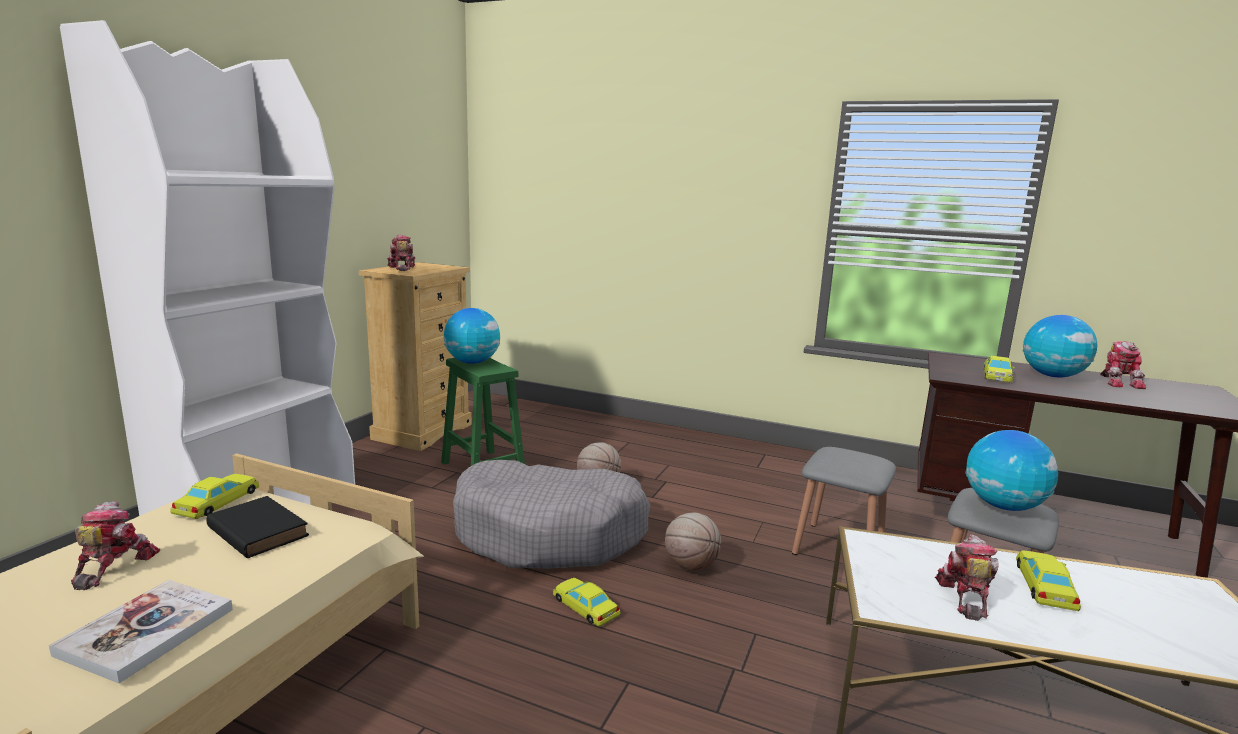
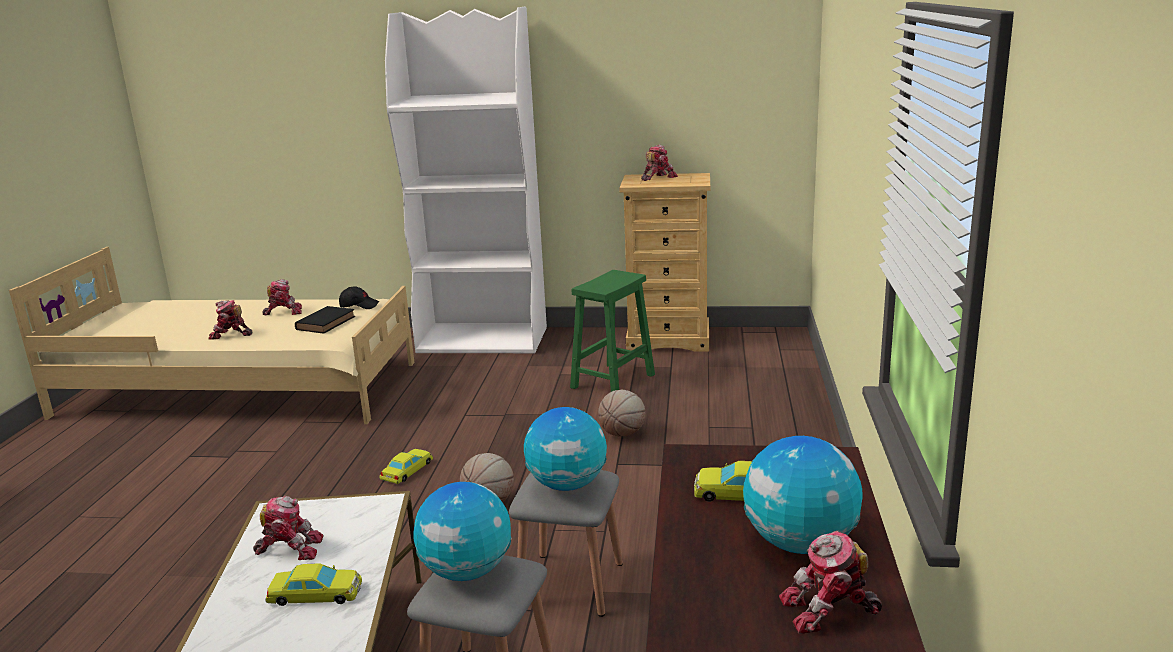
camera: 75 degrees right, 5 degrees up
(147, 631) = (230, 335): book -> toy robot
(218, 501) = (359, 305): yellow toy car -> black cap
(472, 362) = (611, 278): globe -> globe (567, 485)
(549, 533) = (510, 434): grey dog bed -> none

